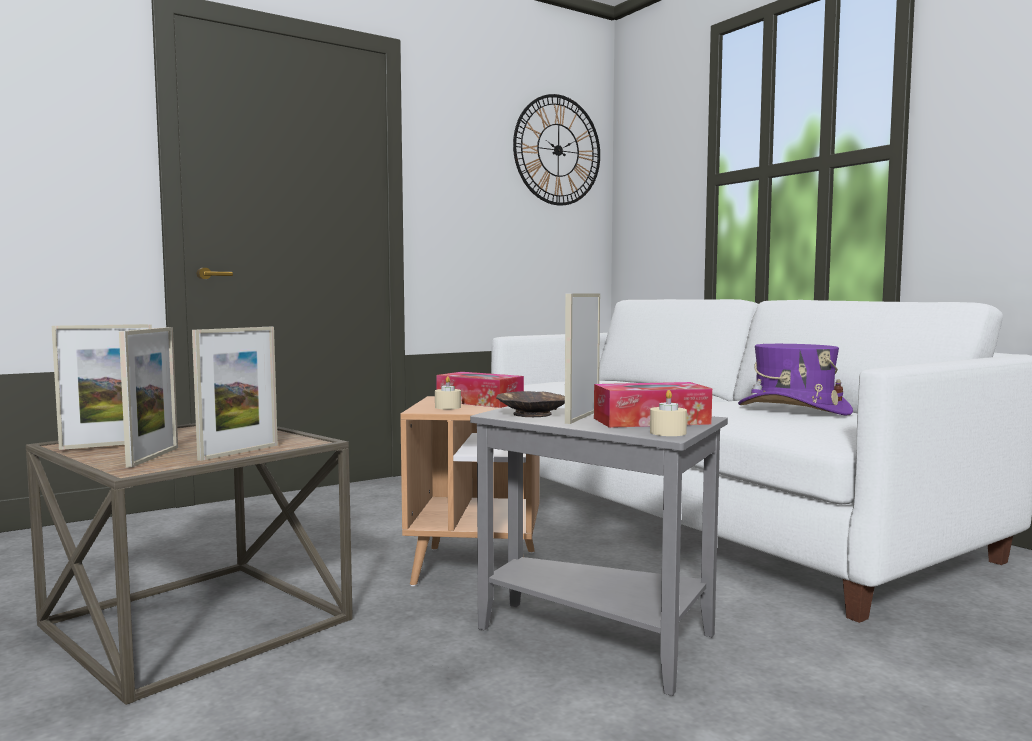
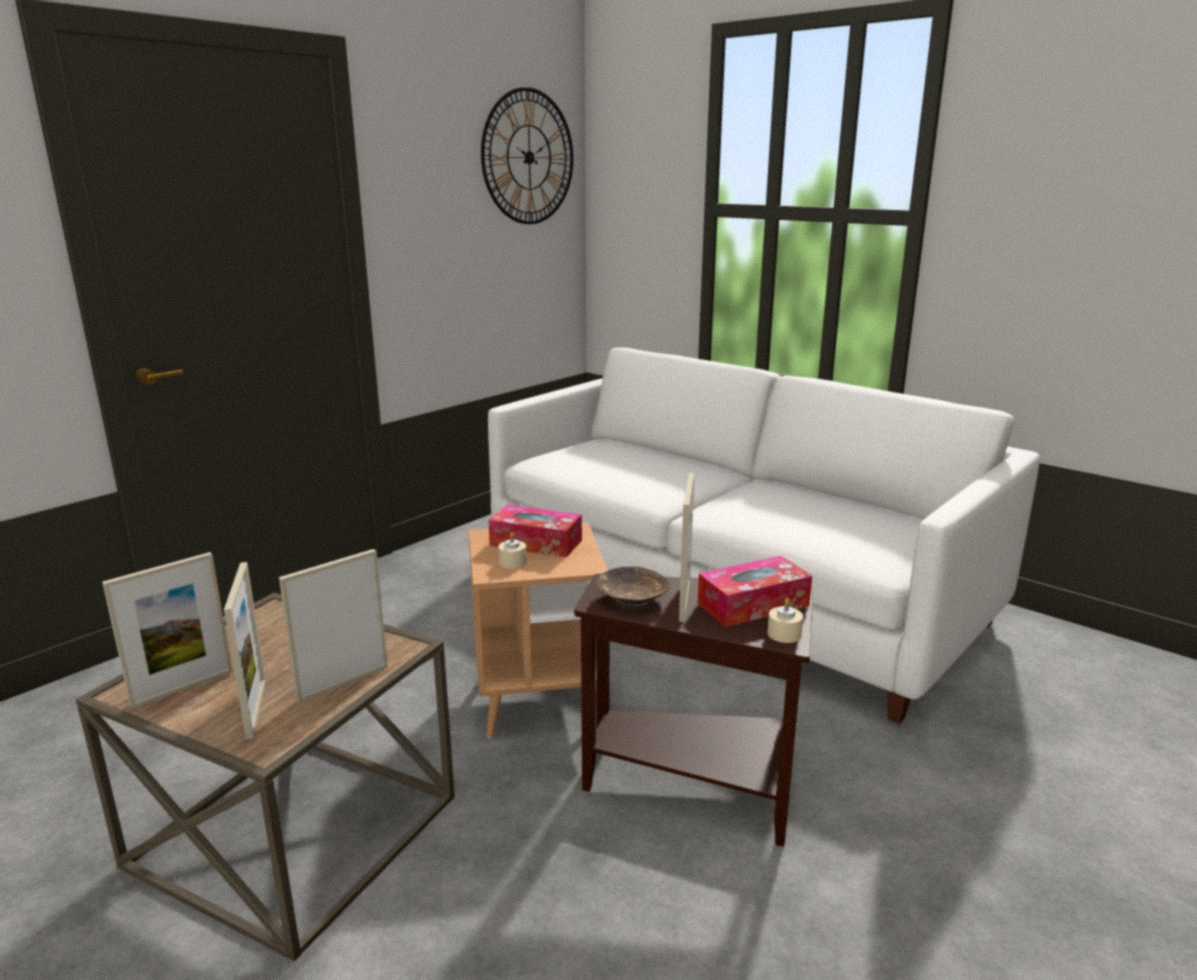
camera: 15 degrees left, 15 degrees up
(239, 452) = (343, 683): picture frame -> picture frame turned 150 degrees counterclockwise
(601, 641) = (698, 787): grey side table -> brown side table
(793, 409) = (827, 511): purple hat -> none

